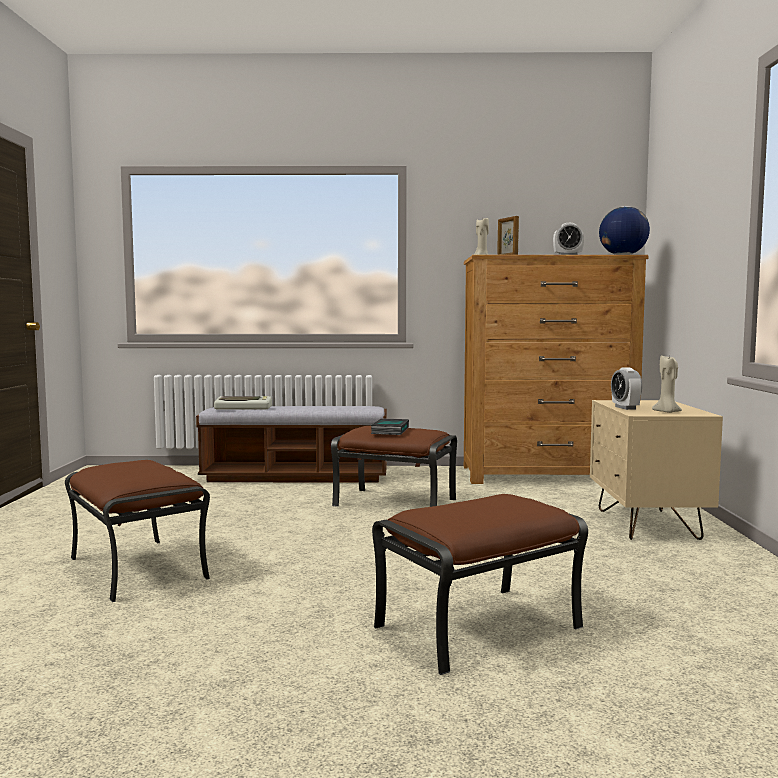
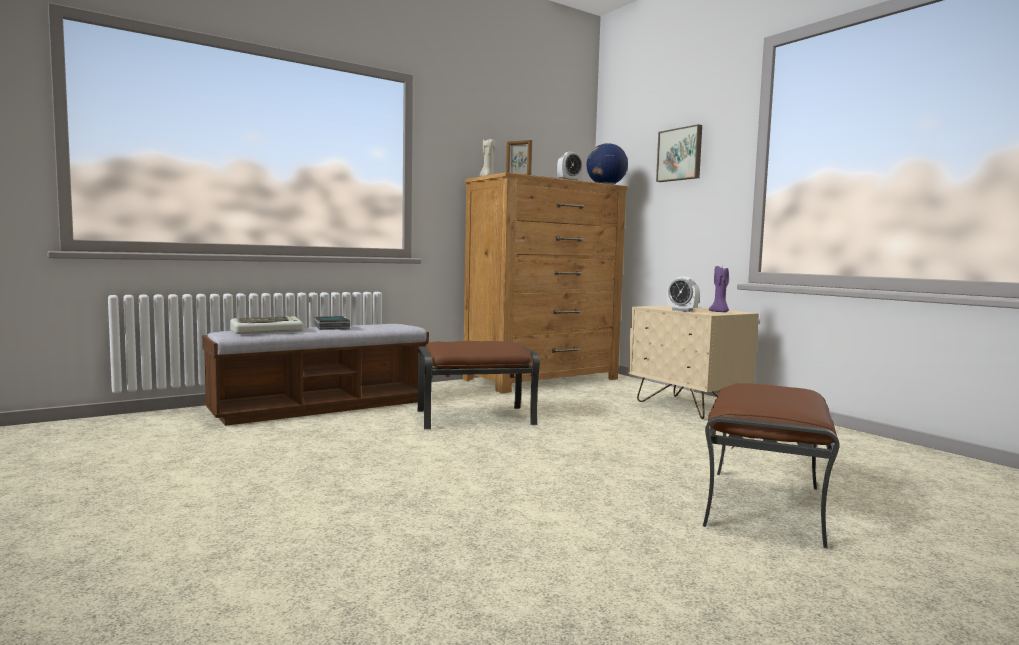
camera: 35 degrees left, 0 degrees up
(139, 568) = (358, 531): brown ottoman -> none
(389, 430) = (474, 344): book -> book (330, 327)
(666, 412) = (719, 312): beige candle -> purple candle
(698, 213) = (680, 154): none -> picture

